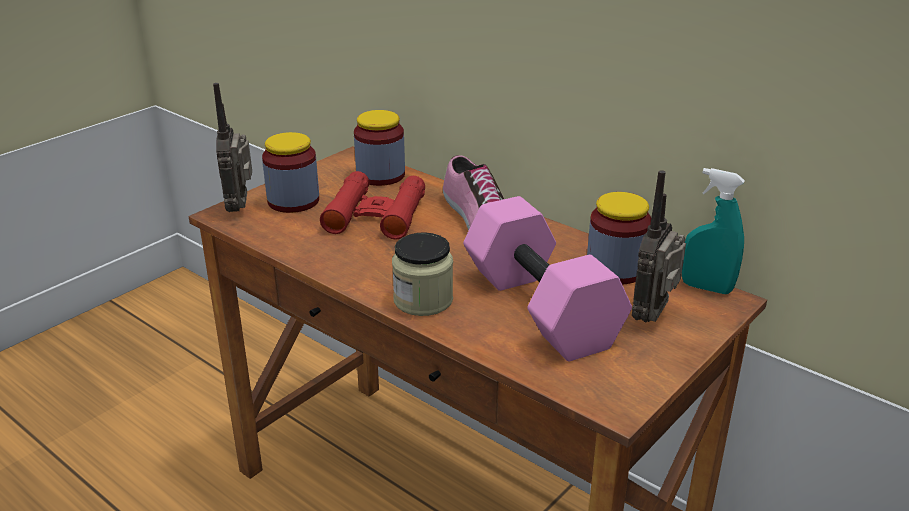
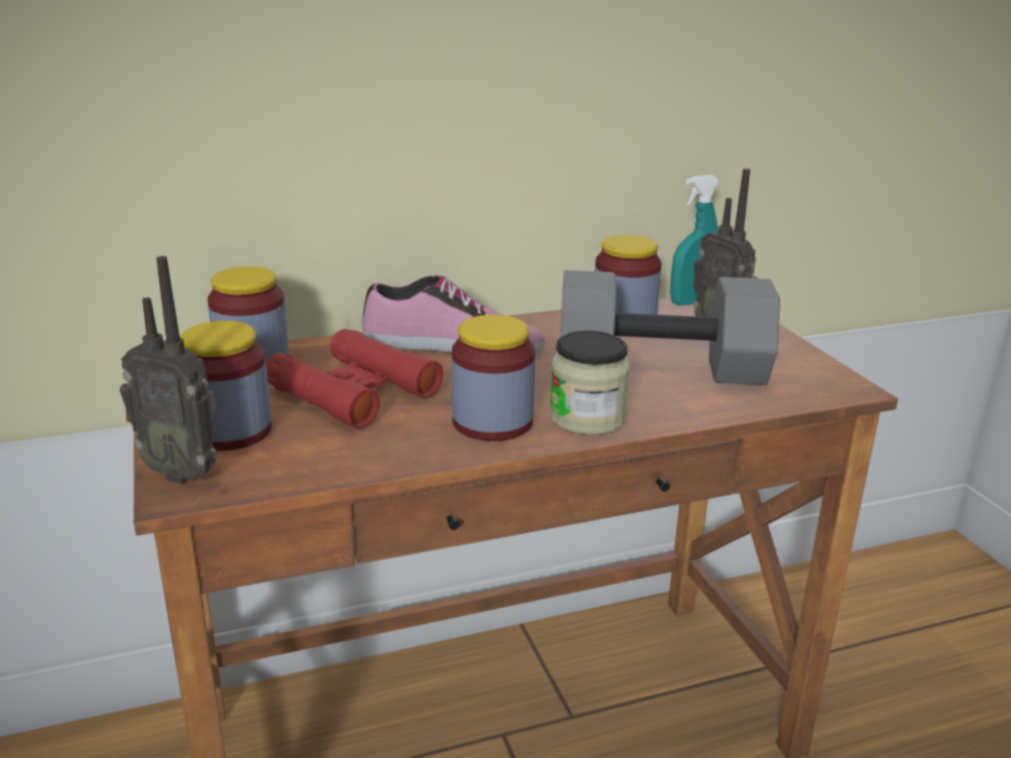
camera: 60 degrees left, 5 degrees down
(381, 269) = (492, 422): none -> jar
(537, 307) = (658, 370): pink dumbbell -> grey dumbbell

